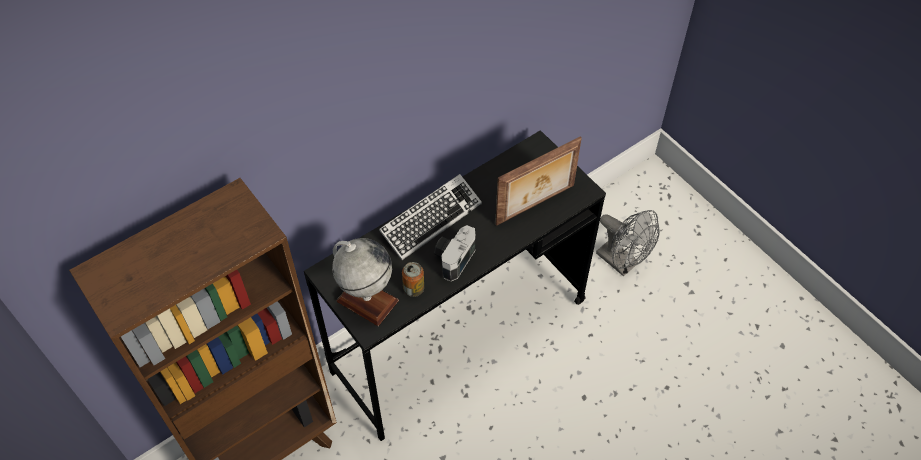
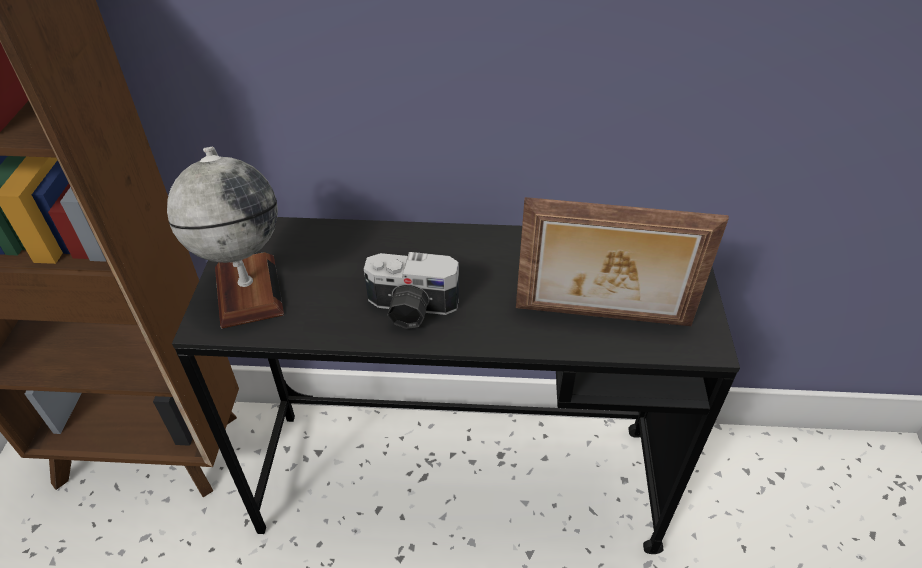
camera: 40 degrees right, 10 degrees down
(413, 289) = (317, 314): can -> none
(430, 220) = (434, 249): keyboard -> none
(452, 257) = (411, 309): camera -> camera turned 150 degrees counterclockwise
(622, 263) = (758, 543): grey fan -> none

